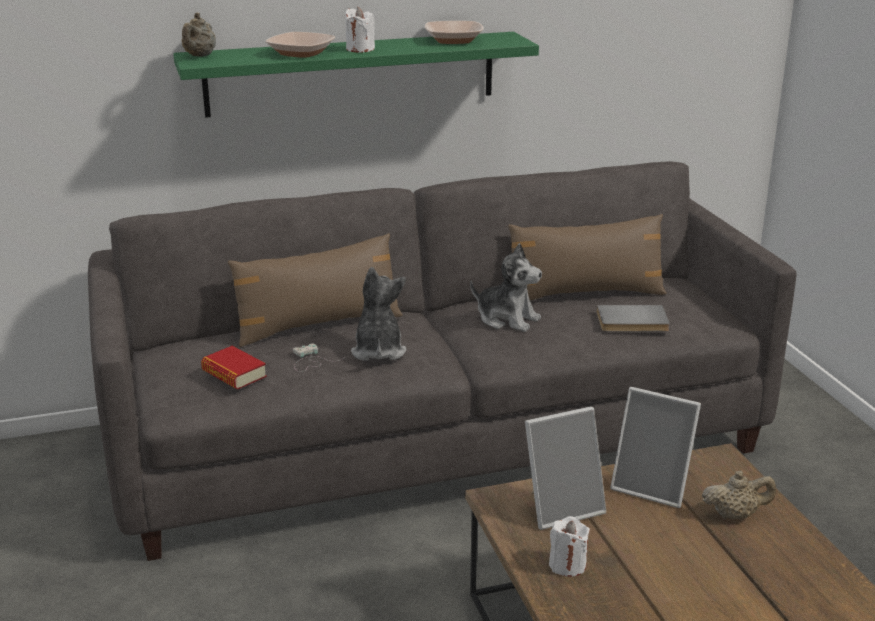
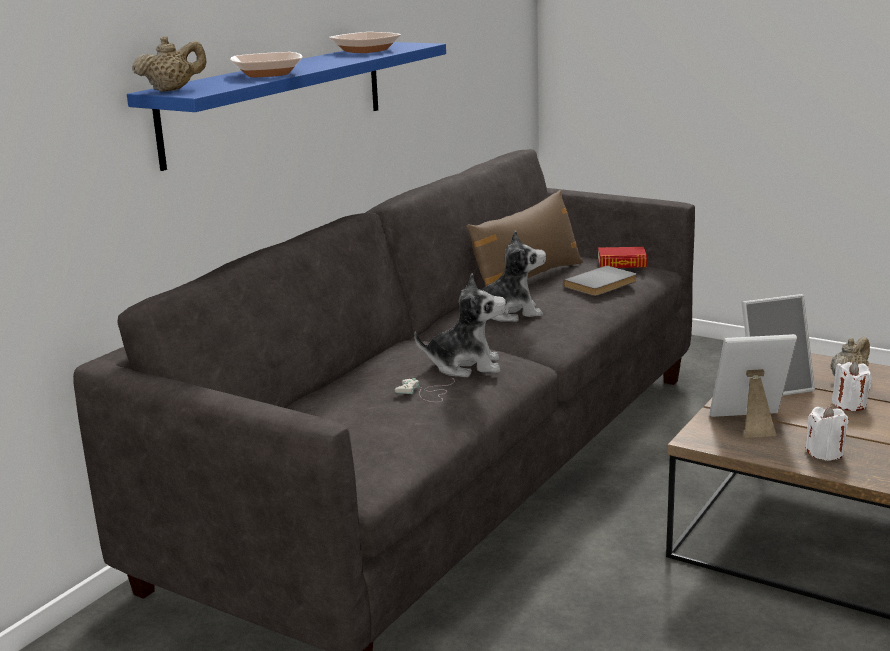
camera: 40 degrees left, 5 degrees down
(199, 56) = (172, 90): beige teapot -> beige teapot turned 90 degrees counterclockwise
(234, 374) = (373, 430): book -> book (622, 263)
(318, 325) = (364, 371): brown pillow -> none
(351, 73) = (277, 100): green shelf -> blue shelf
(360, 49) = (311, 65): white candle -> white candle (849, 404)
(378, 351) = (465, 366): plush toy -> plush toy turned 135 degrees clockwise
(561, 507) = (749, 424): picture frame -> picture frame turned 120 degrees counterclockwise

